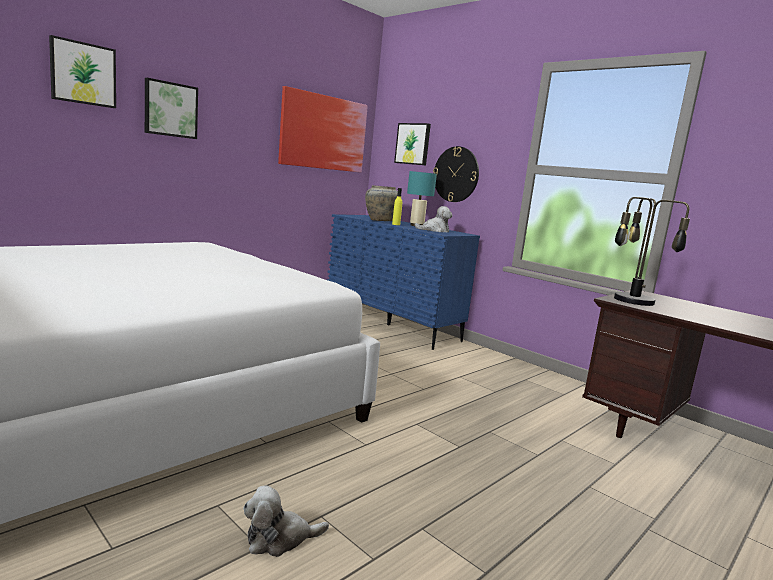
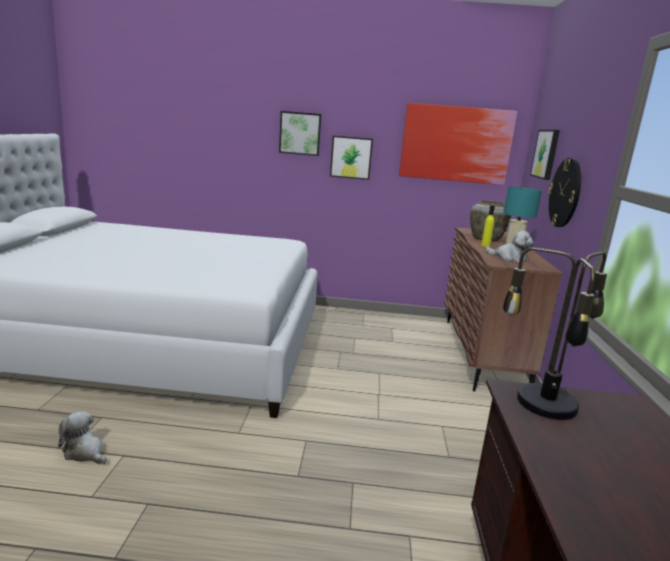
camera: 50 degrees right, 5 degrees up
(83, 73) = (240, 113): picture -> picture (351, 157)
(391, 325) = (480, 354): blue dresser -> brown dresser

